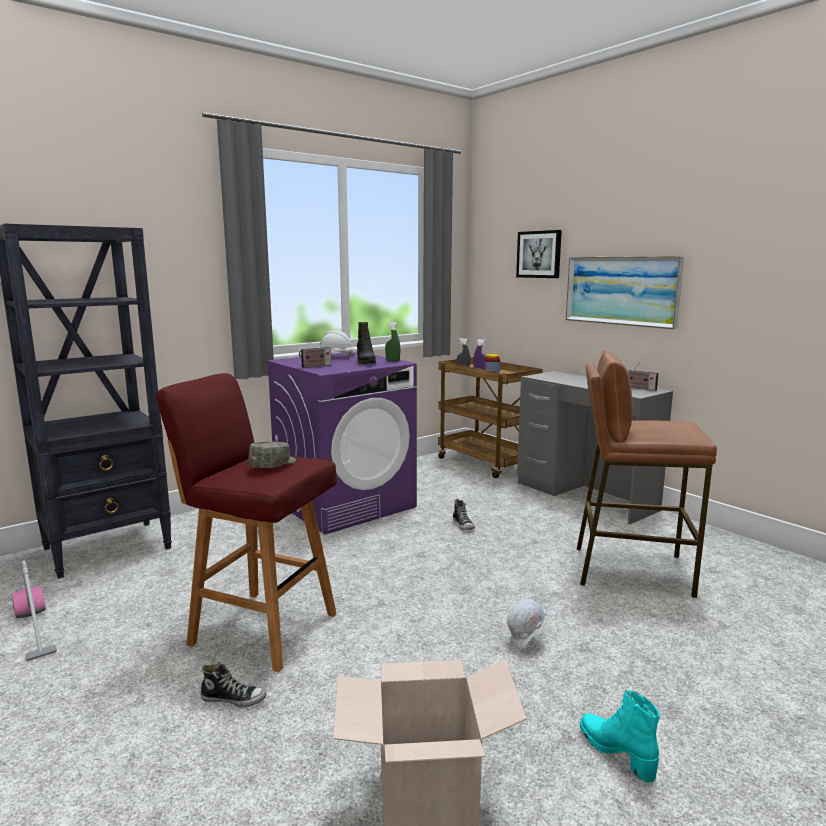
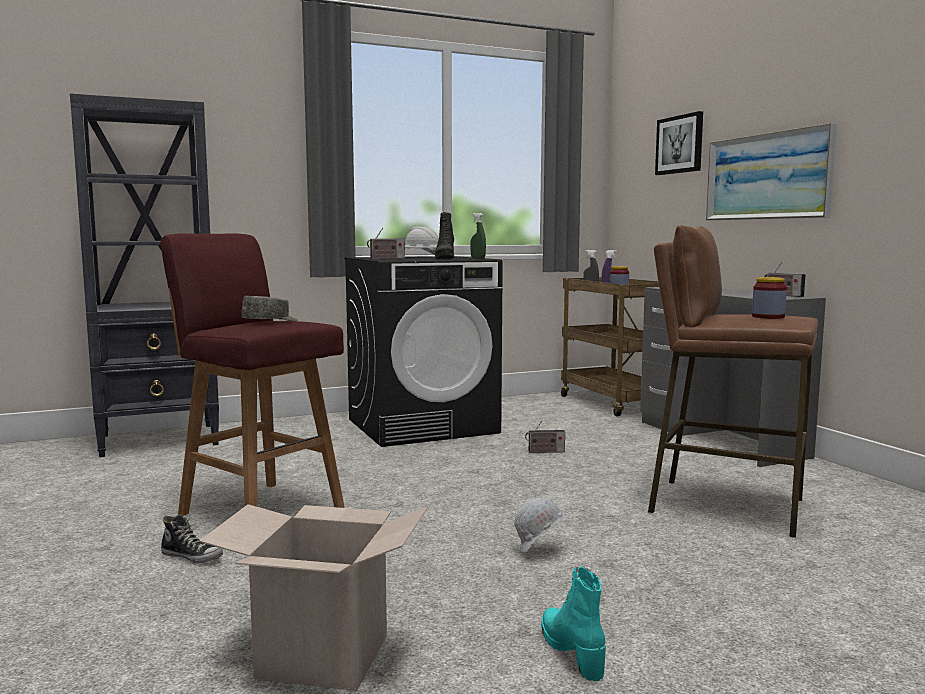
camera: 15 degrees right, 5 degrees down
(34, 627) = (53, 488): vacuum cleaner -> none
(345, 504) = (423, 426): purple washing machine -> black washing machine
(463, 525) = (544, 451): shoe -> radio
(669, 428) = (768, 317): none -> jar

